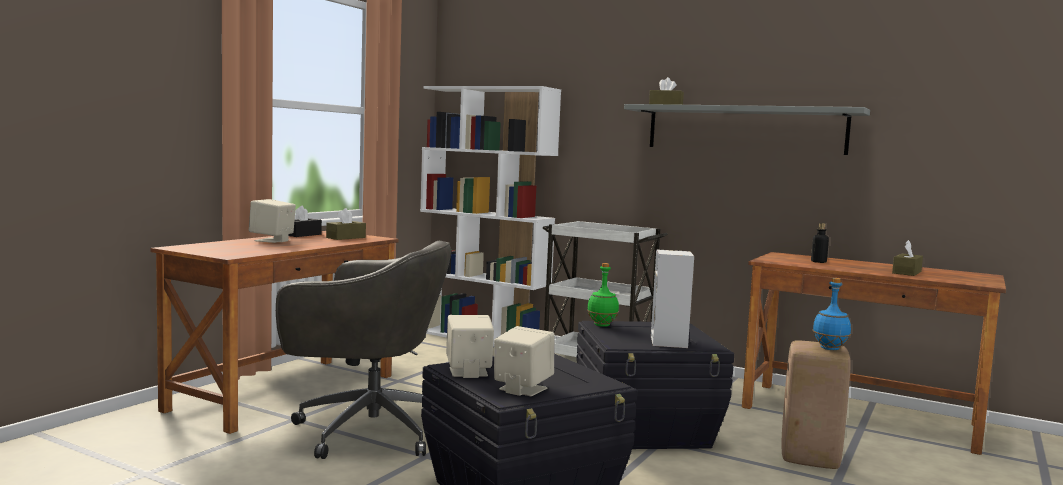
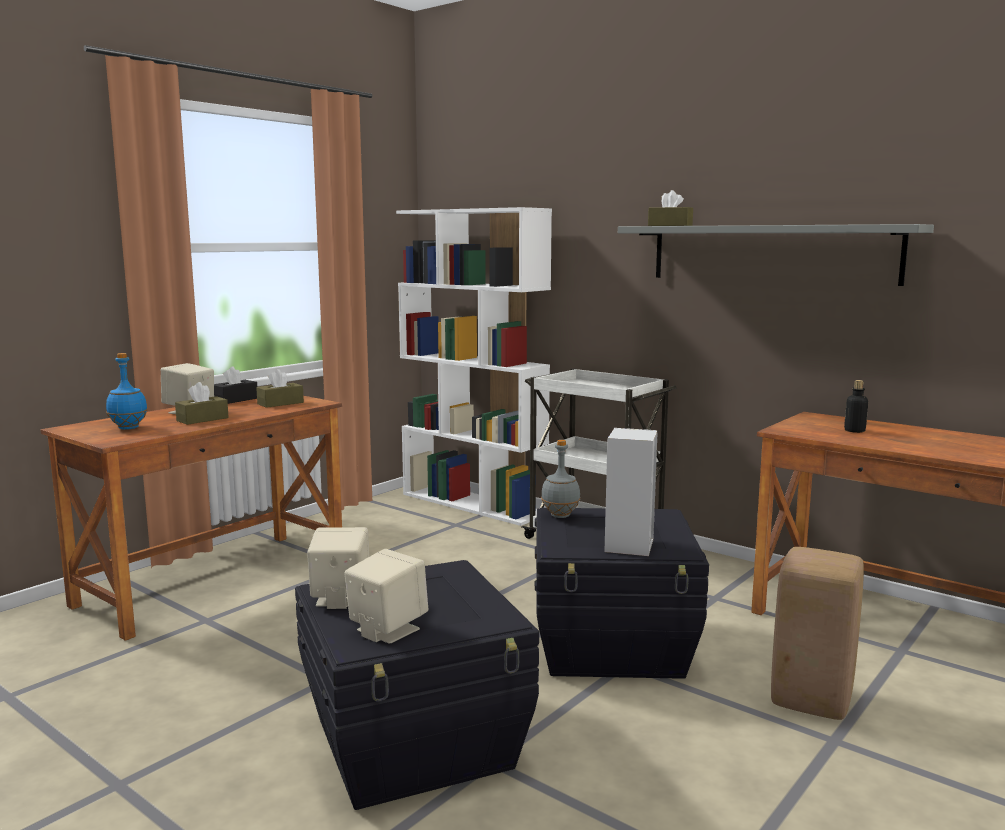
camera: 10 degrees right, 5 degrees up
(367, 430) = (277, 639): grey office chair -> none
(602, 325) = (561, 515): green bottle -> grey bottle
(830, 349) = (834, 564): blue bottle -> blue bottle (129, 428)
(906, 272) = (969, 450): brown tissue box -> brown tissue box (202, 419)

